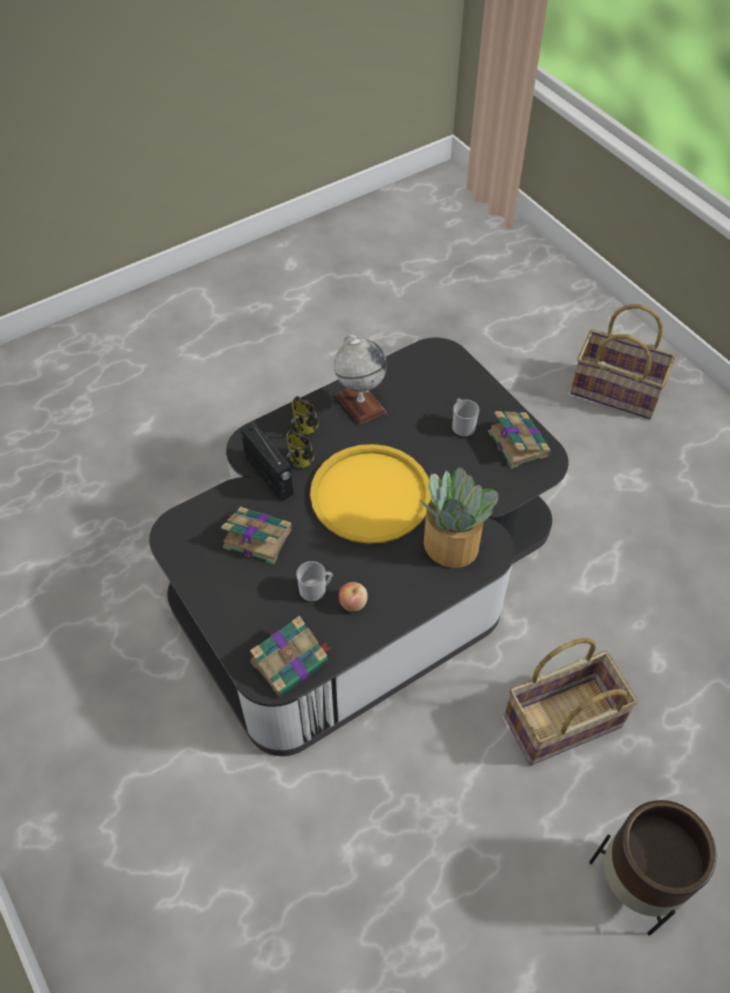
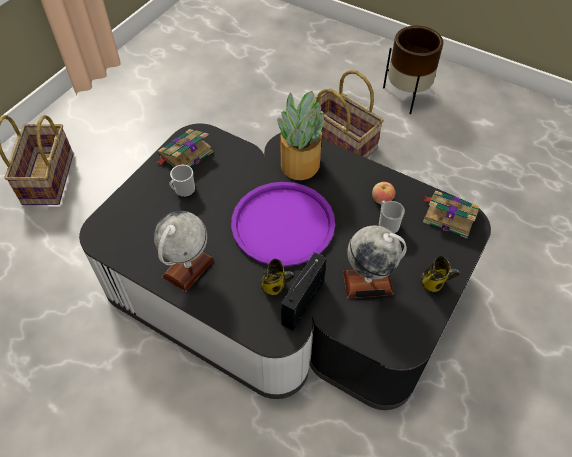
camera: 115 degrees left, 0 degrees up
(256, 537) = (368, 282): book -> globe
(305, 428) = (236, 298): mug -> mug (434, 283)
(371, 494) = (282, 224): yellow tray -> purple tray

